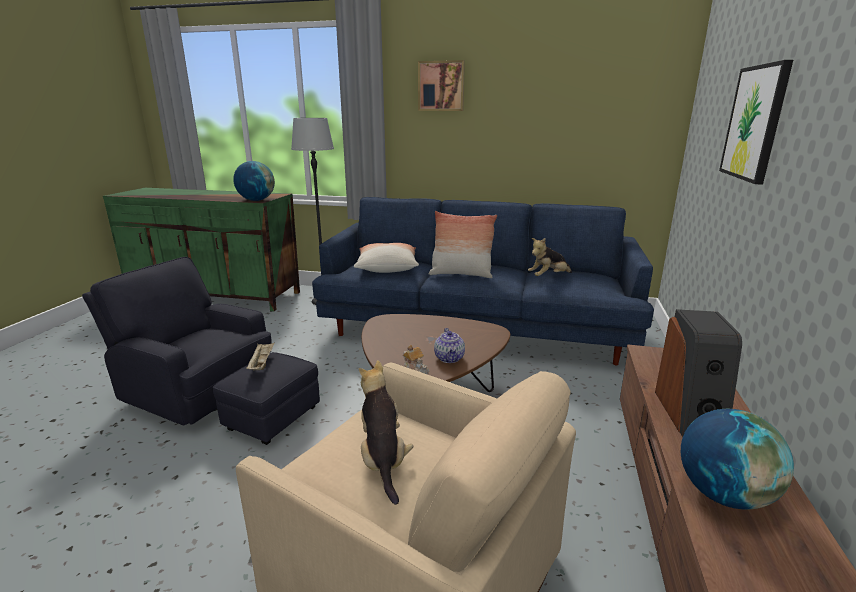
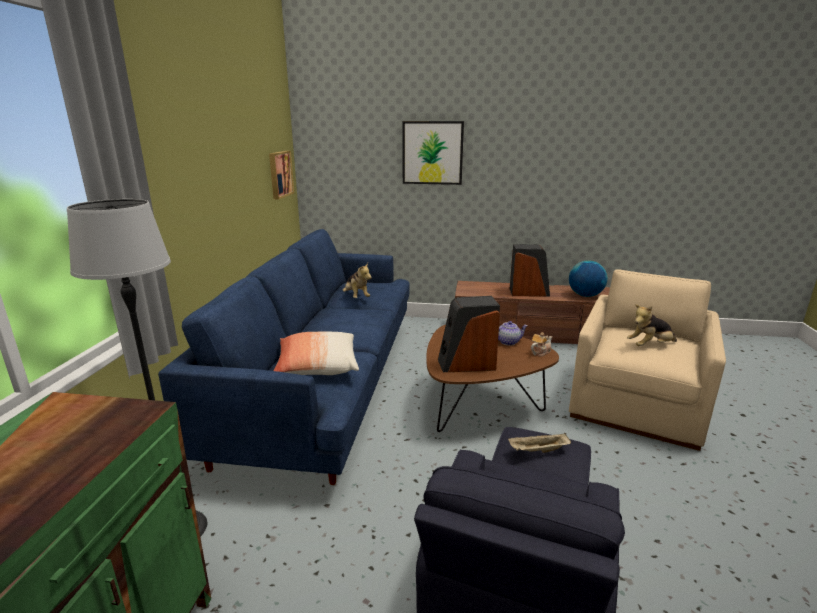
camera: 95 degrees left, 0 degrees up
(256, 200) = (131, 417): globe -> none
(397, 330) = (466, 364): none -> speaker
(441, 86) = (170, 129): picture -> picture (279, 174)
(461, 274) = (348, 327): pillow -> none

